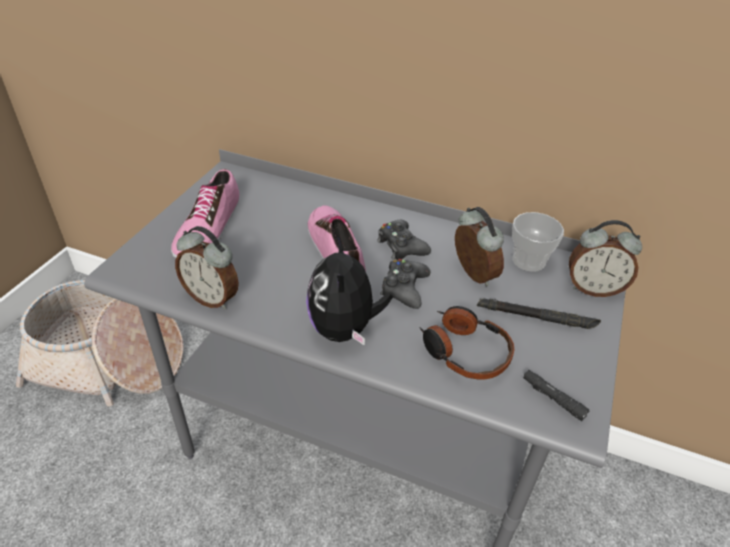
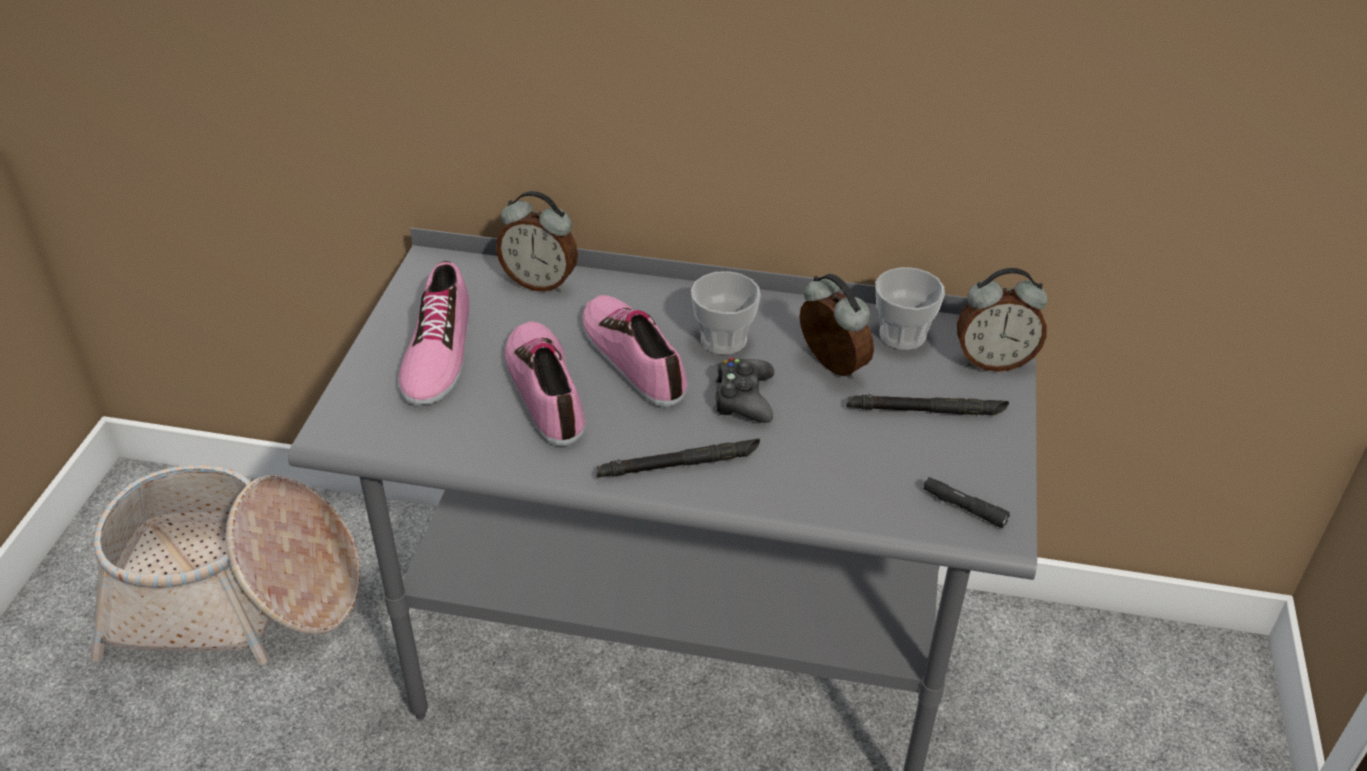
camera: 10 degrees left, 0 degrees up
(212, 298) = (484, 450): alarm clock -> alarm clock (540, 282)
(270, 262) = (547, 389): none -> shoe
(344, 329) = (679, 464): plush toy -> black flashlight
(401, 246) = (723, 339): black game controller -> cup
(464, 351) = (842, 468): headphones -> none

